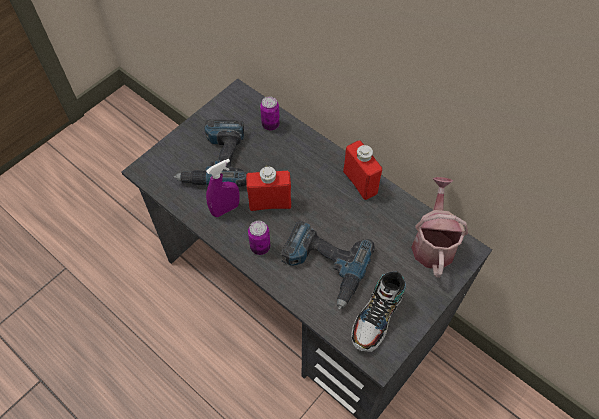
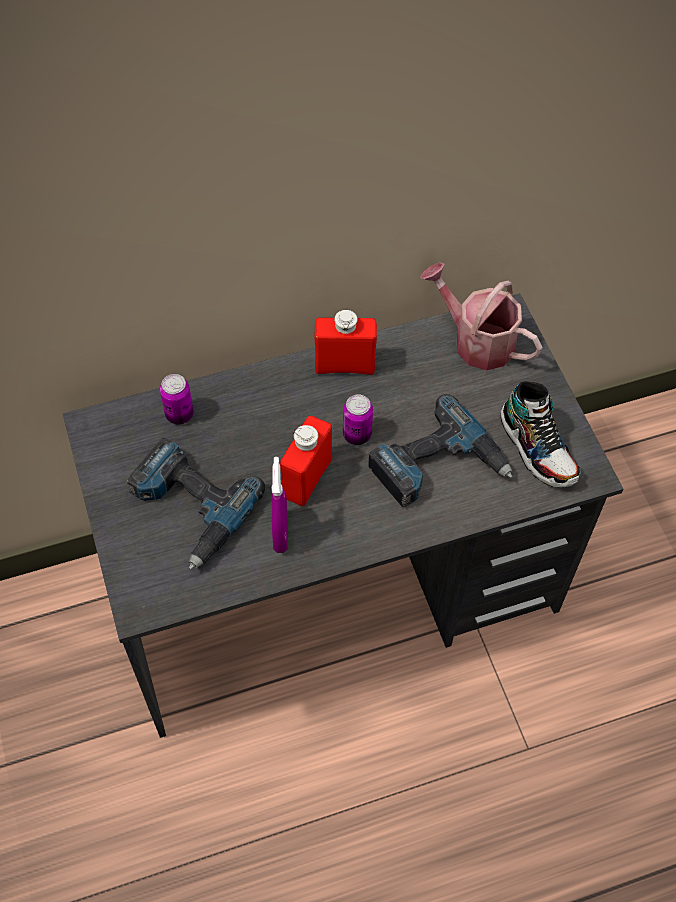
camera: 60 degrees left, 0 degrees up
(260, 247) = (366, 521): can -> can (357, 435)

